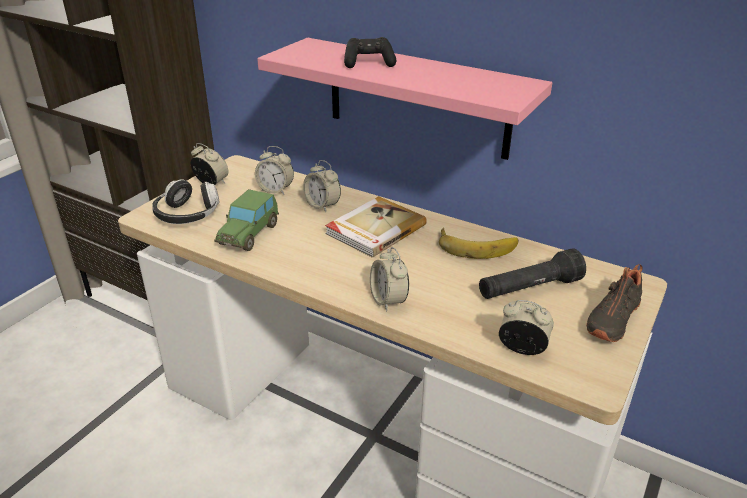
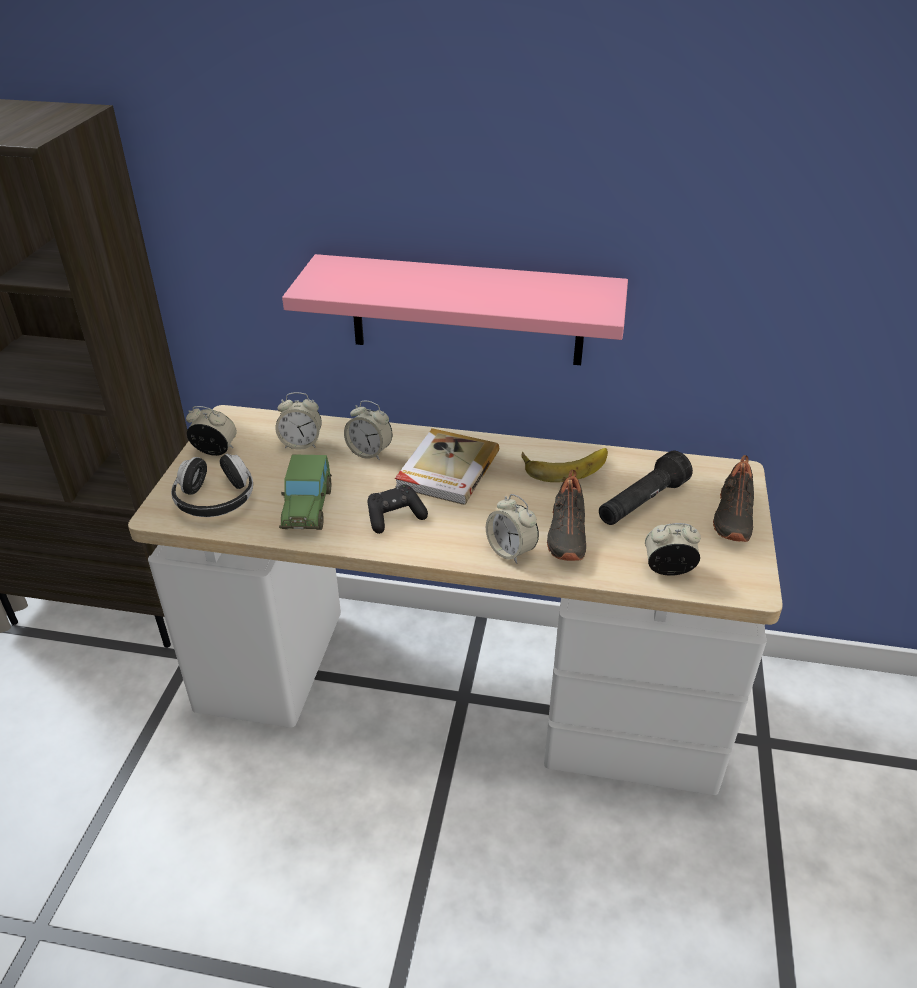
camera: 20 degrees left, 5 degrees up
(369, 63) = (420, 284): black game controller -> black game controller (395, 517)
(444, 297) = (565, 533): none -> black shoe

